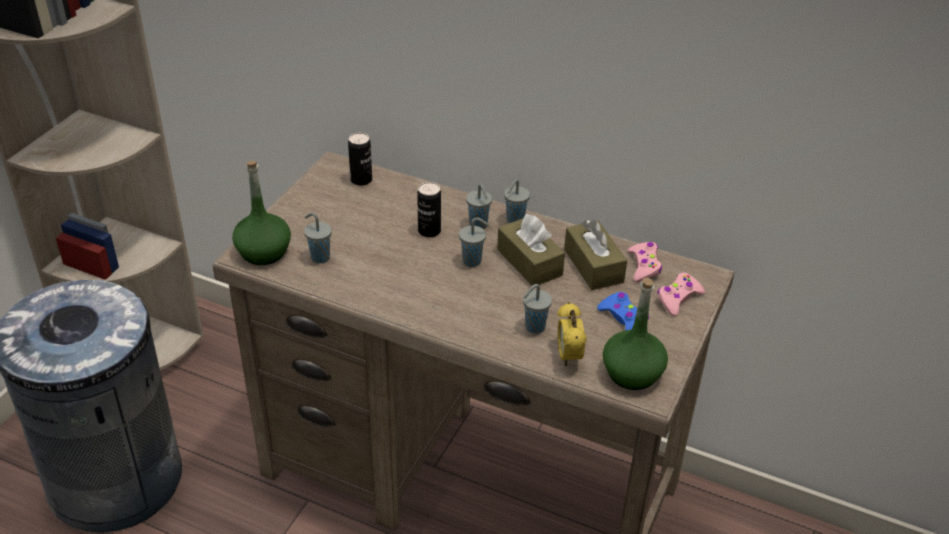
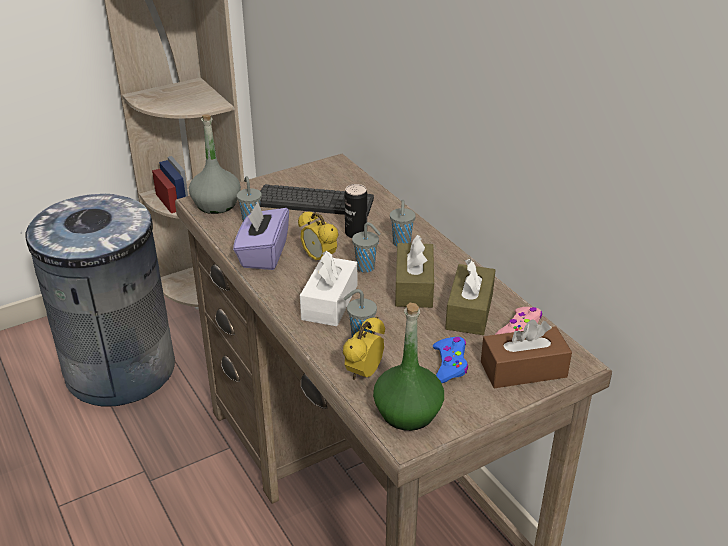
camera: 35 degrees right, 5 degrees down
(263, 252) = (216, 204): green bottle -> grey bottle
(357, 213) = (314, 202): none -> keyboard
(361, 180) = (344, 180): can -> none
(368, 285) = (263, 254): none -> purple tissue box
(423, 269) = (319, 259): none -> alarm clock
(476, 307) = (329, 302): none -> white tissue box
(514, 221) = (436, 251): grey cup -> none
(678, 298) = (523, 369): pink game controller -> brown tissue box

